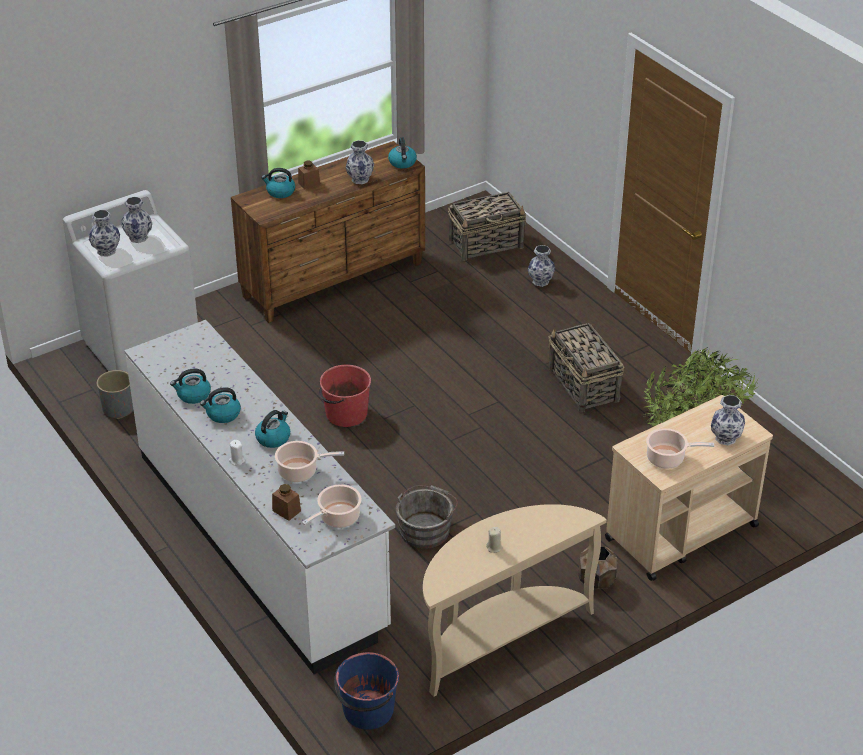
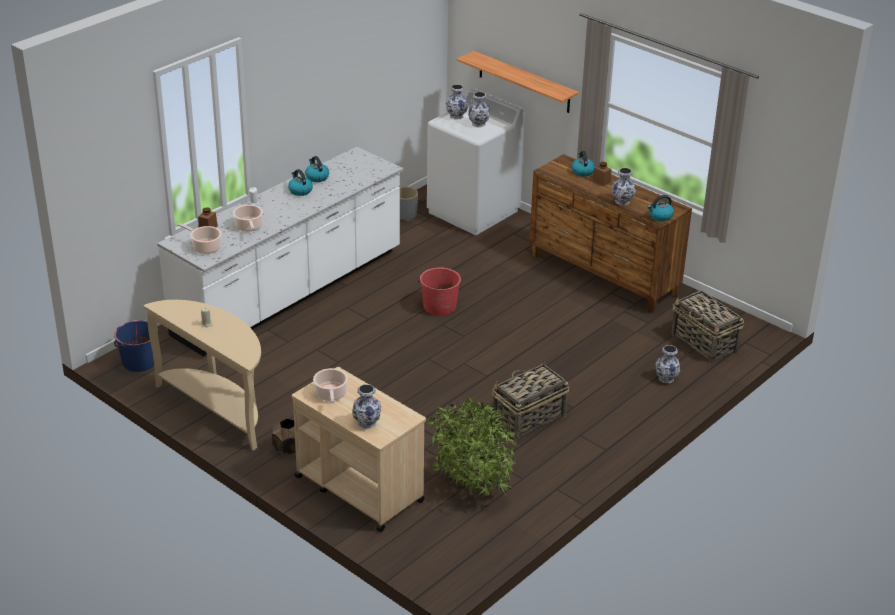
camera: 75 degrees right, 5 degrees down
(133, 160) = (524, 82): none -> shelf
(273, 438) = (281, 212): kettle -> none
(426, 529) = (323, 361): grey bucket -> none

